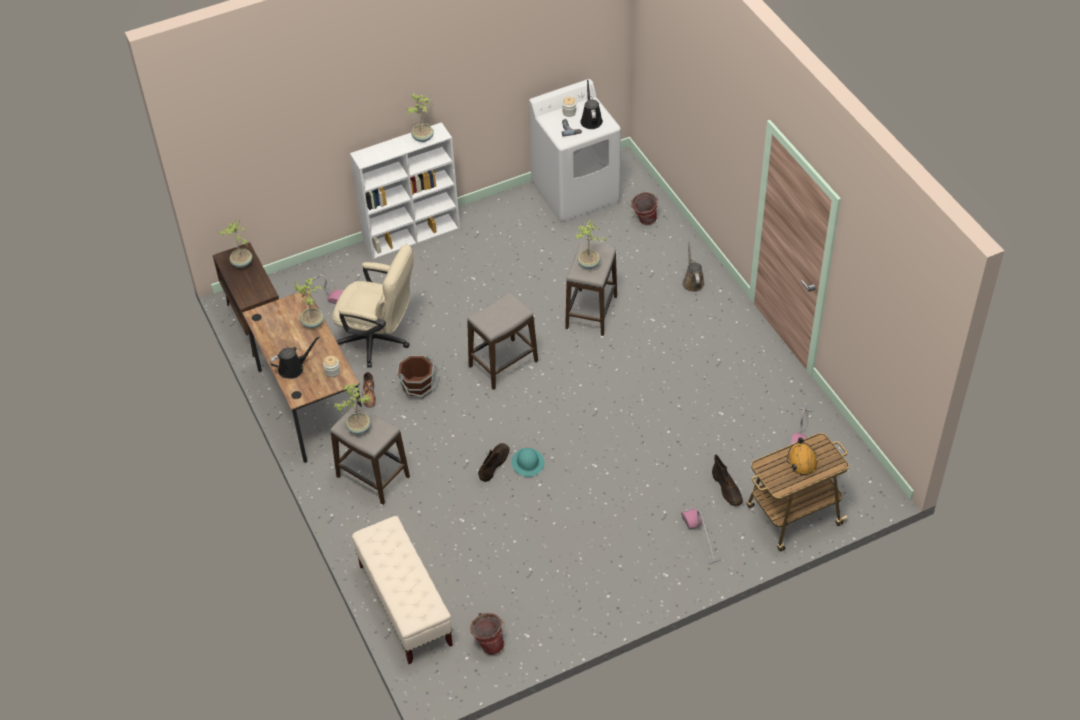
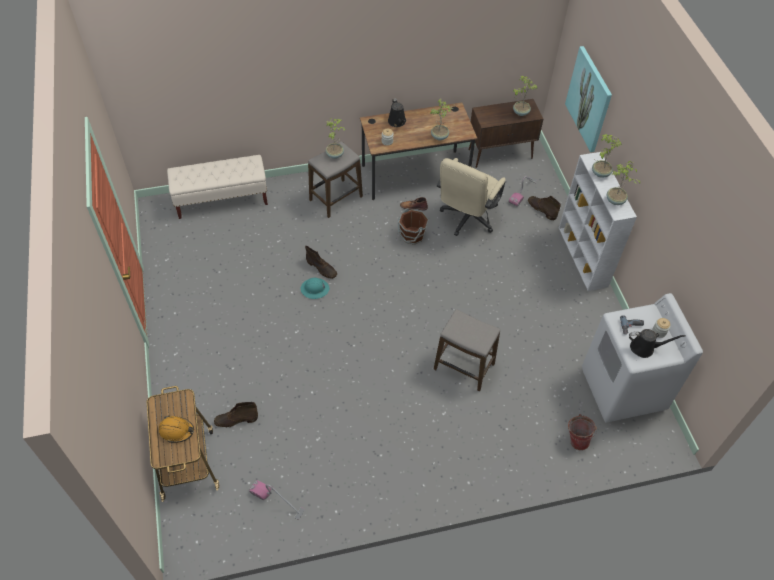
camera: 100 degrees right, 5 degrees up
(288, 151) = (589, 99): none -> picture
(346, 276) = (541, 209): none -> brown boot
(489, 643) = (171, 238): bucket -> none
(503, 364) = (421, 292): stool -> none
(588, 265) = (467, 328): potted plant -> potted plant (600, 173)
(692, 281) = (485, 460): brown watering can -> none
(701, 537) = (197, 387): vacuum cleaner -> none

